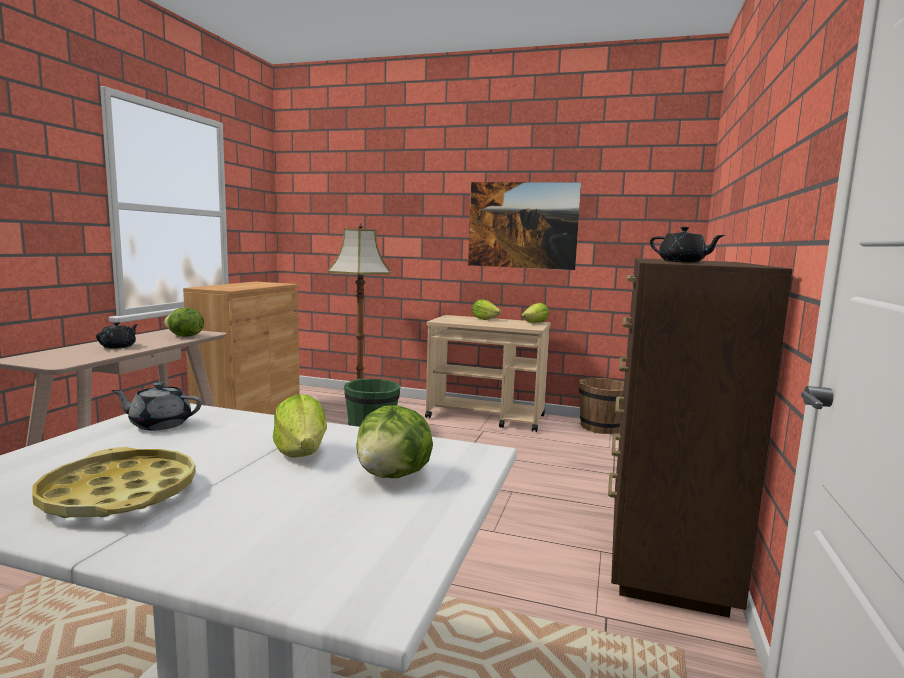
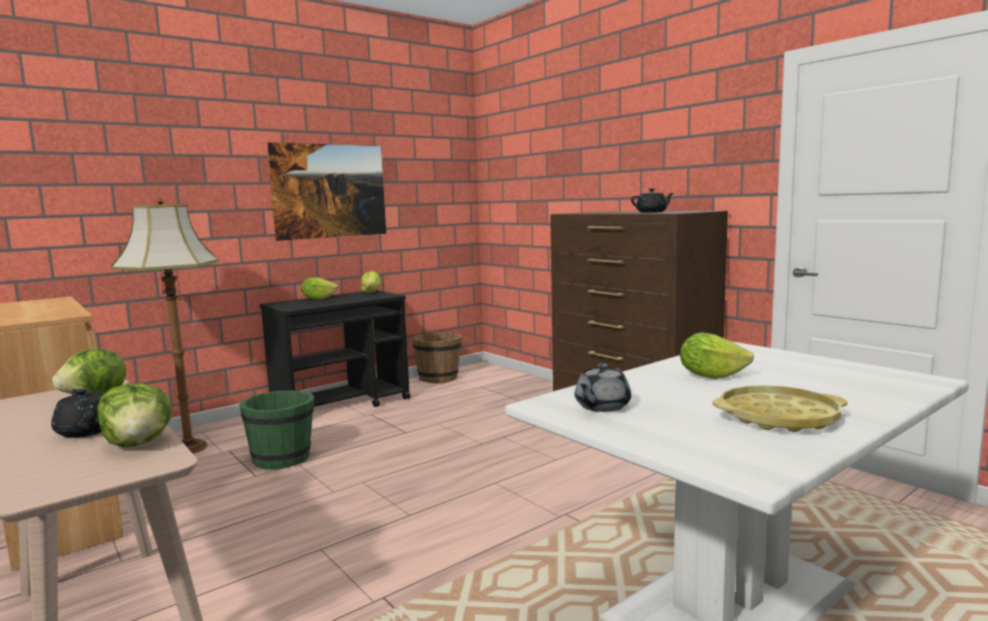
camera: 55 degrees left, 0 degrees up
(394, 476) = (768, 363): lettuce -> lettuce (139, 443)
(486, 417) = (342, 405): beige cart -> black cart

